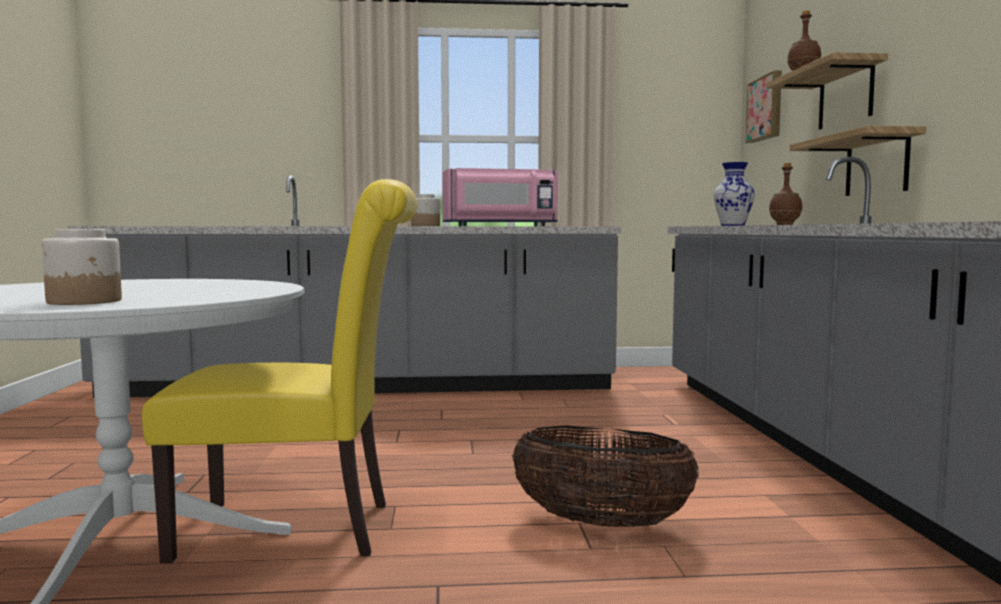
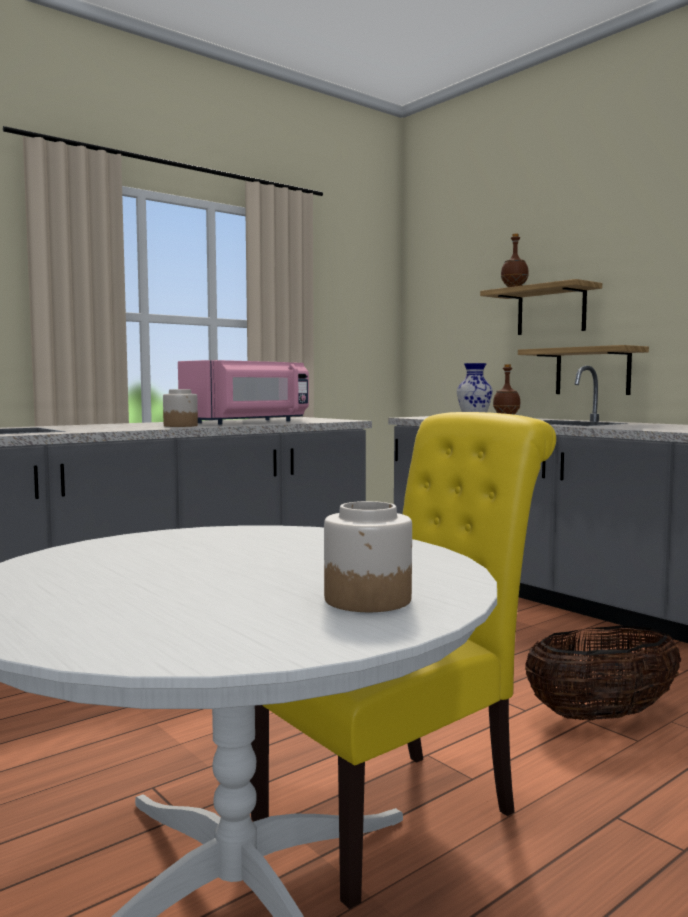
camera: 35 degrees left, 0 degrees up
(766, 108) = (441, 307): picture -> none

